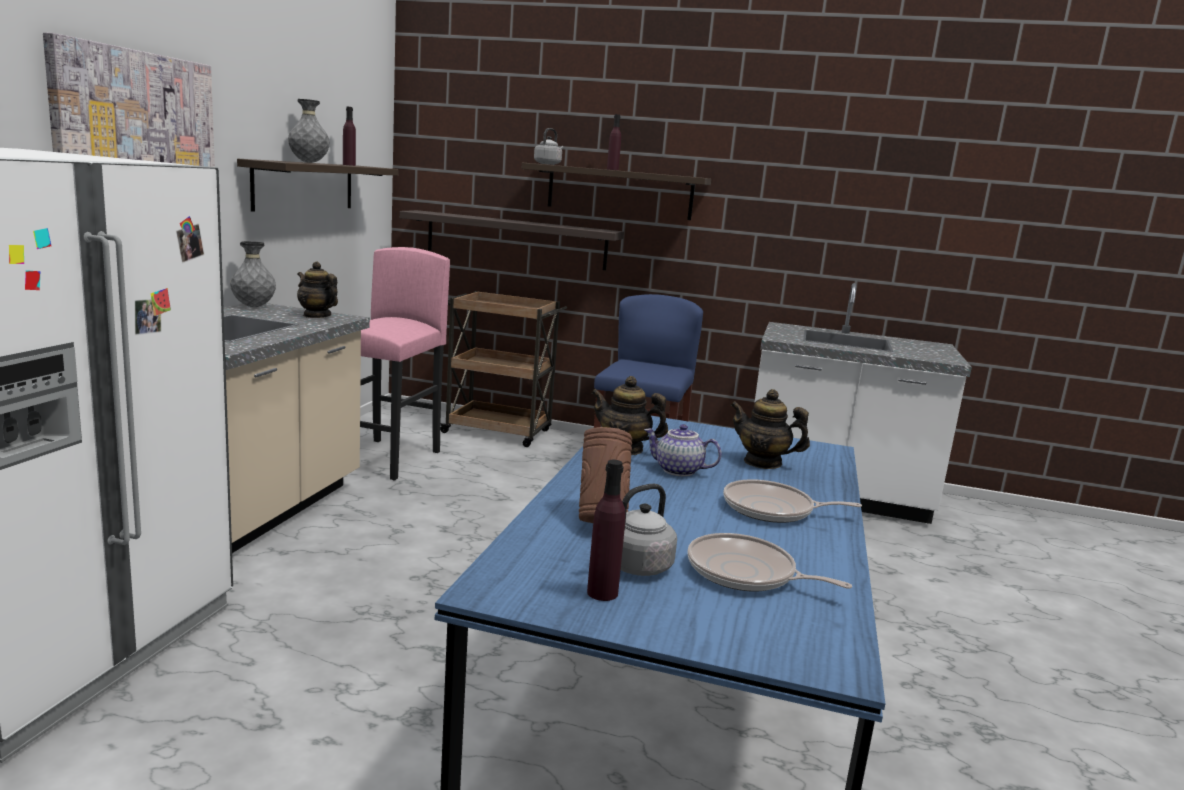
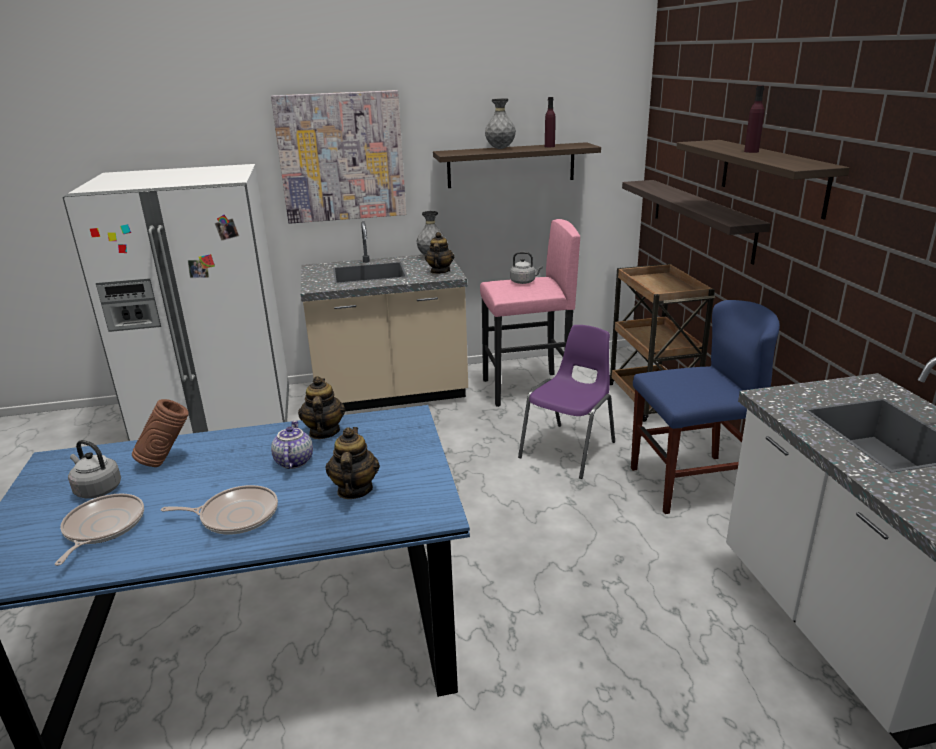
camera: 65 degrees right, 10 degrees up
(528, 483) = (569, 449): none -> purple chair
(548, 164) = (707, 143): grey kettle -> grey kettle (524, 282)
(602, 592) = (56, 489): purple bottle -> none
(772, 509) = (235, 515): frying pan -> frying pan turned 105 degrees clockwise

